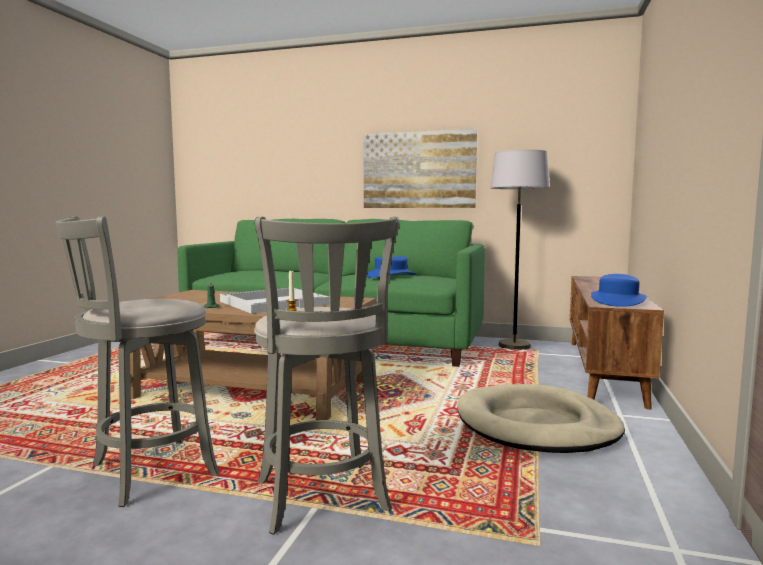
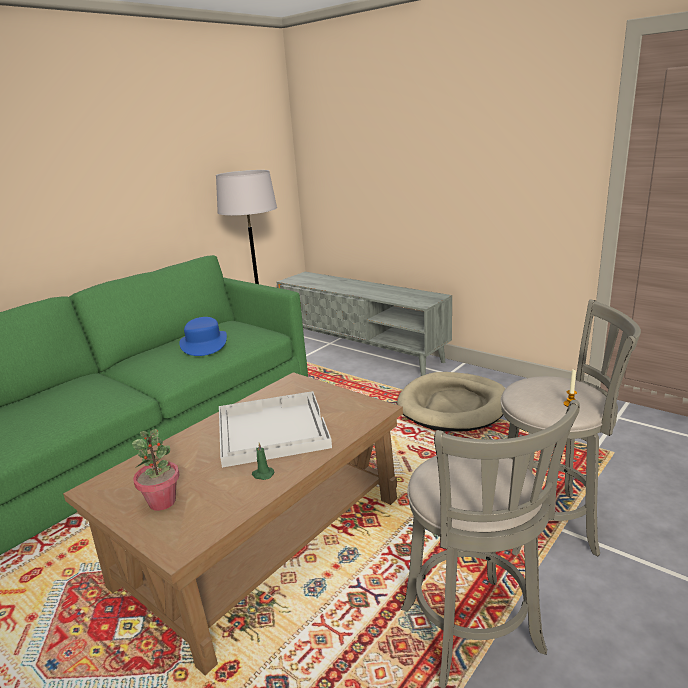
camera: 65 degrees left, 15 degrees up
(180, 299) = (162, 502): none -> potted plant
(418, 170) = (118, 202): picture -> none
(604, 370) = (362, 350): brown tv stand -> grey tv stand
(617, 301) = (411, 297): blue hat -> none

